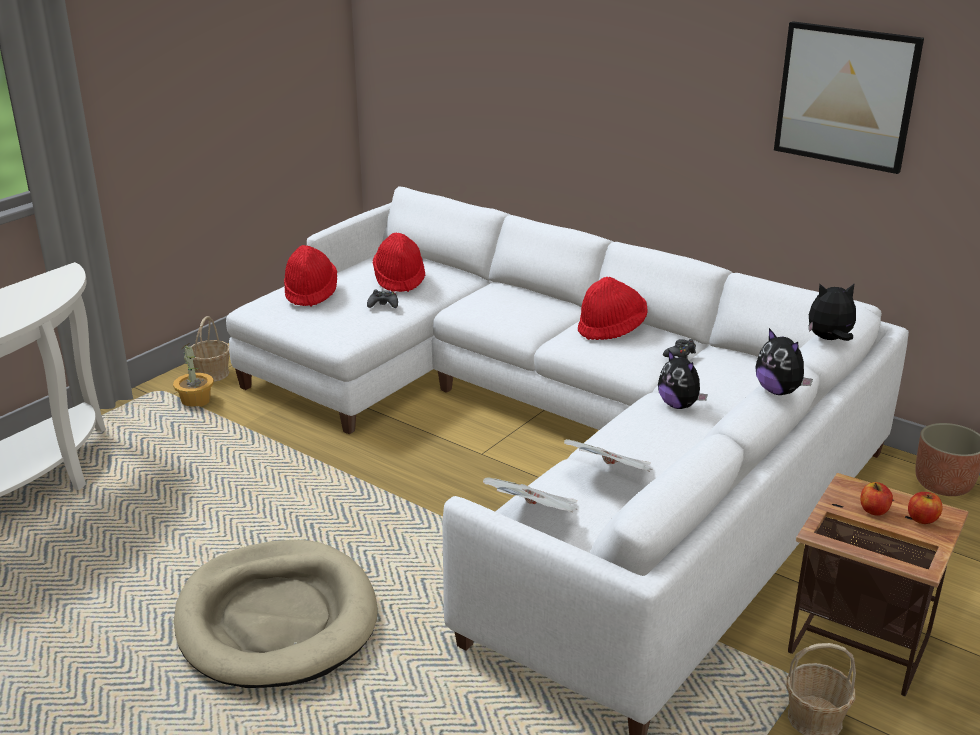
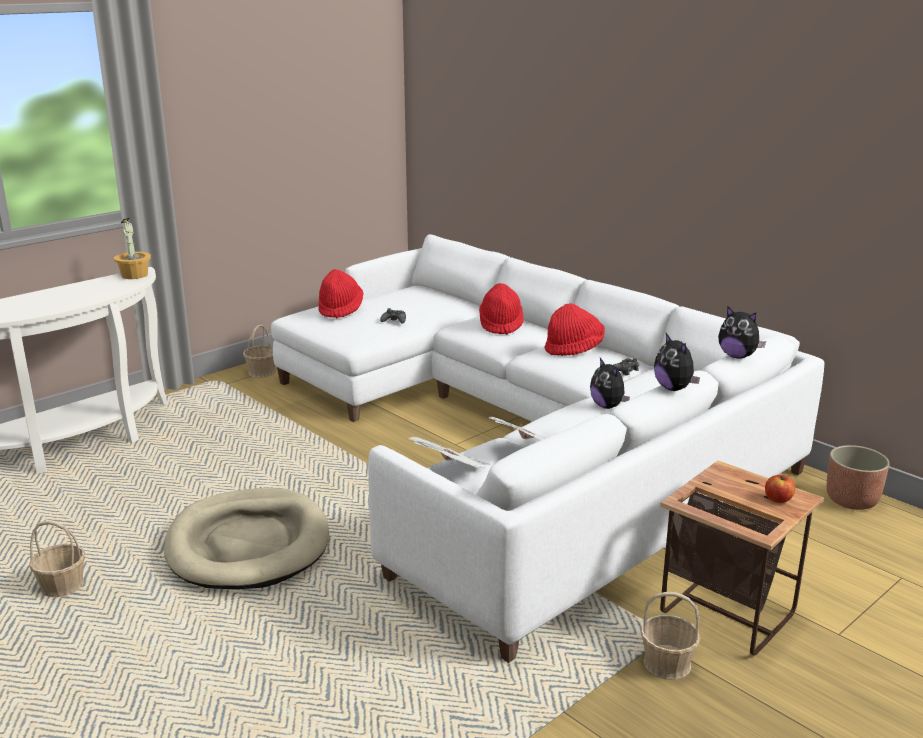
camera: 10 degrees right, 5 degrees down
(57, 706) = (62, 586): none -> basket
(196, 401) = (243, 389): potted plant -> potted plant (135, 275)
(399, 280) = (414, 304): red hat -> red hat (501, 325)
(829, 339) = (737, 356): plush toy -> plush toy turned 150 degrees counterclockwise
(846, 96) = (773, 156): picture -> none
(874, 510) = (737, 489): apple -> none

